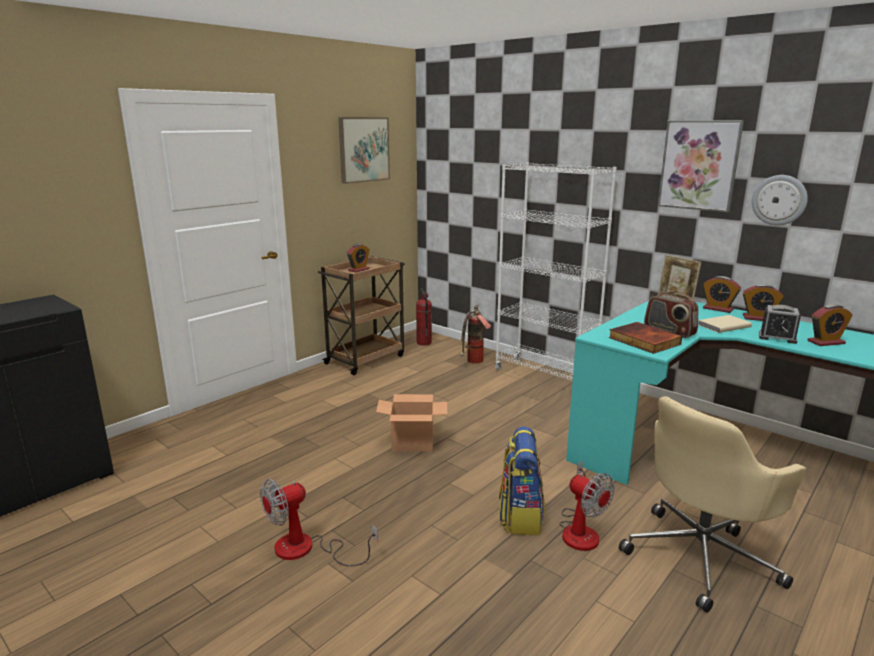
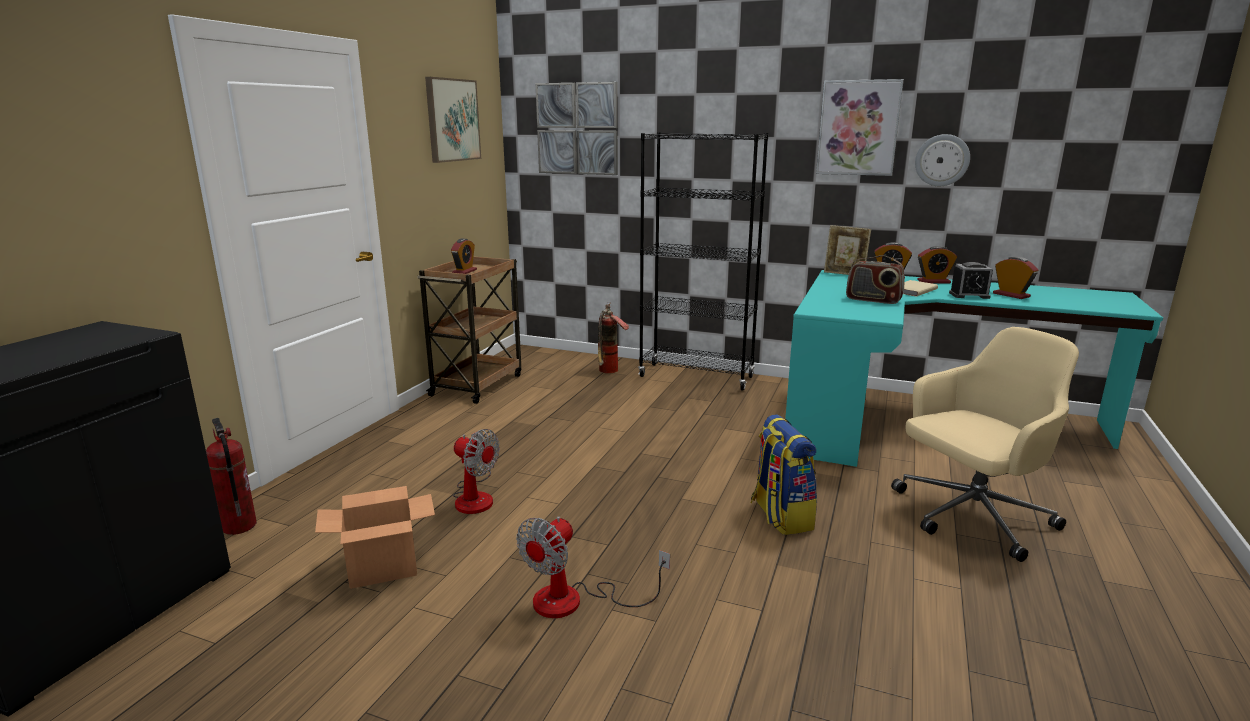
camera: 20 degrees left, 0 degrees up
(413, 444) = (608, 465): cardboard box -> cardboard box (384, 568)
(423, 342) = (534, 358): fire extinguisher -> fire extinguisher (238, 526)
(468, 156) = (577, 129): none -> picture
(545, 377) = (696, 377): white bookcase -> black bookcase
(580, 529) = (847, 516): fan -> fan (475, 496)
(643, 341) = (860, 310): book -> none
(701, 556) = (970, 517): beige office chair -> beige office chair turned 150 degrees counterclockwise
(826, 342) = (1011, 295): alarm clock -> alarm clock turned 90 degrees counterclockwise

